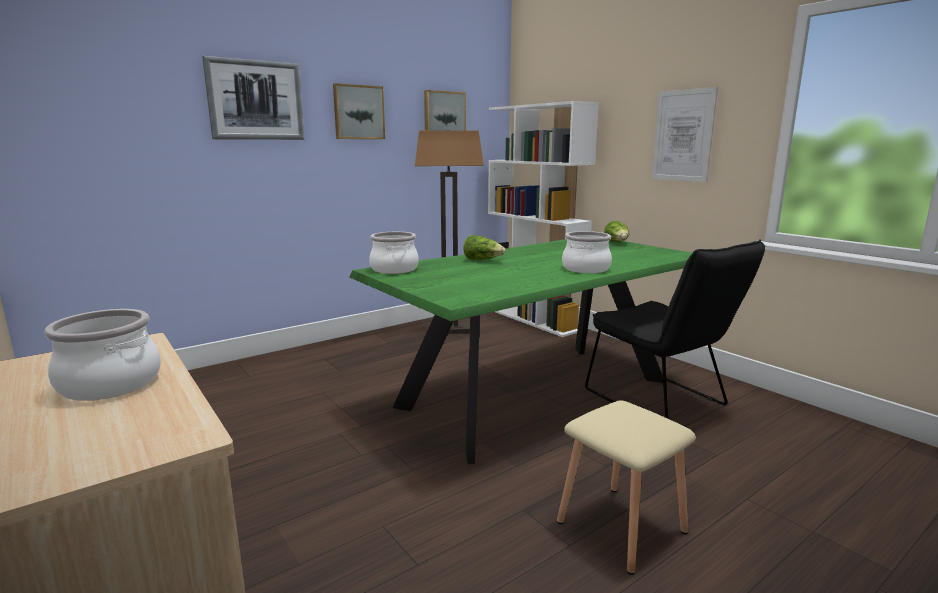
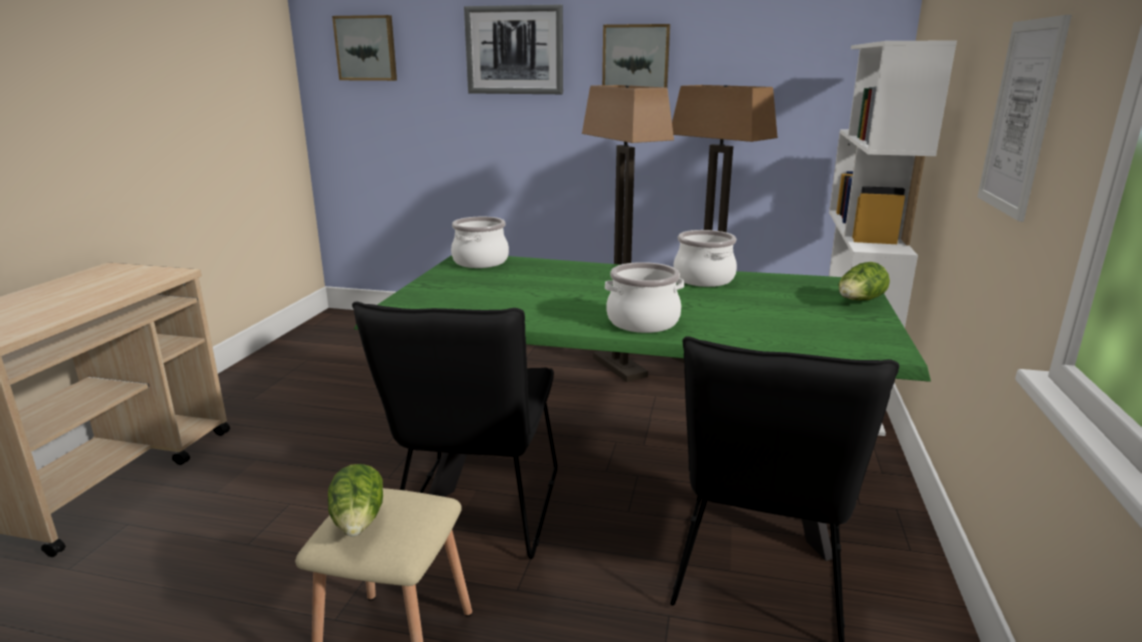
camera: 50 degrees right, 5 degrees up
(109, 384) = (83, 294): cooking pot -> cooking pot (703, 279)
(407, 349) = (618, 367): none -> floor lamp
(444, 116) = (772, 60): picture -> picture (366, 48)
(483, 260) = (588, 275): lettuce -> lettuce (359, 522)
(511, 452) = (476, 514): none -> black chair

